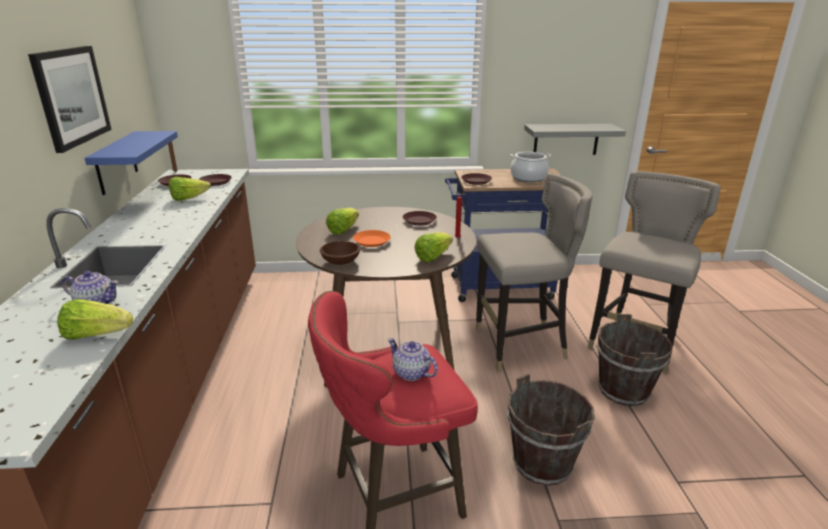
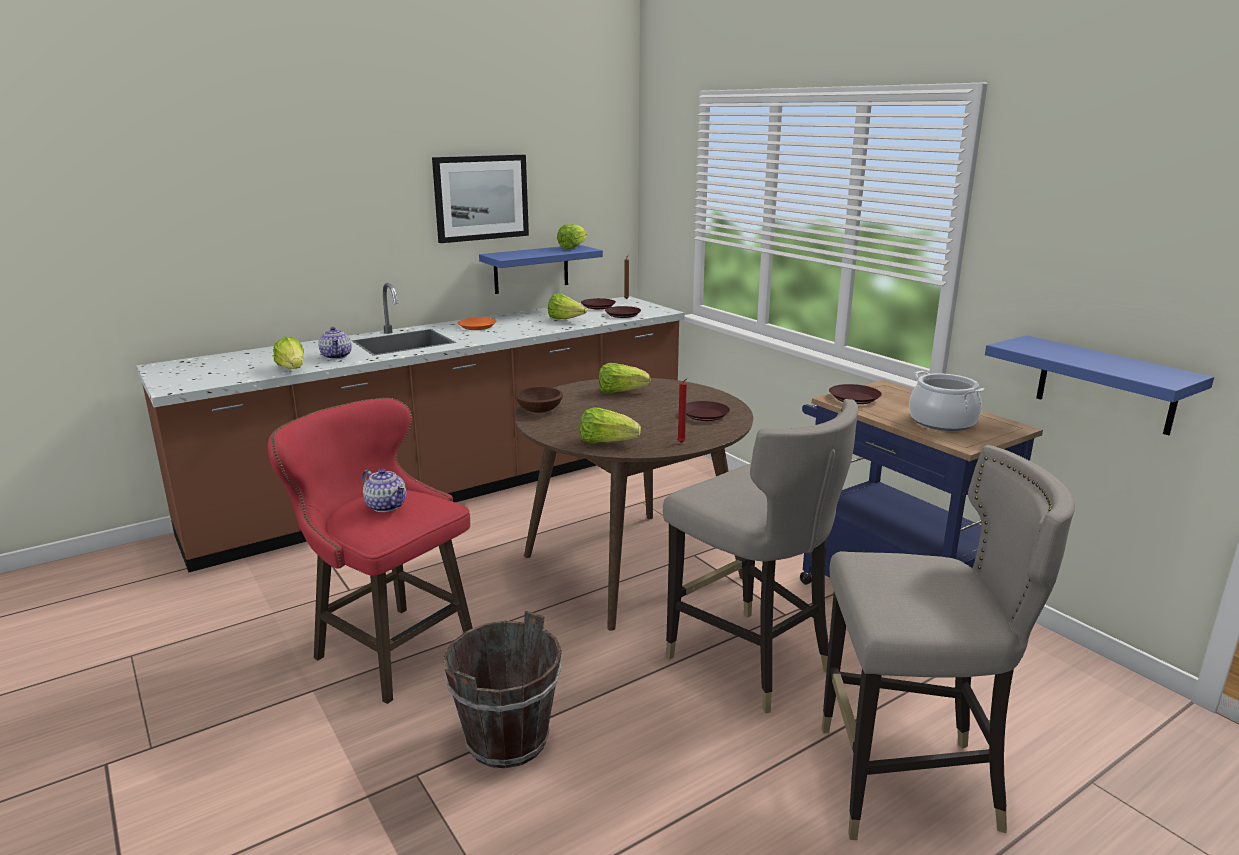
camera: 60 degrees right, 5 degrees down
(144, 134) = (572, 247): none -> lettuce
(372, 241) = (609, 409): orange plate -> orange plate (477, 327)
(411, 373) = (386, 506): teapot -> teapot turned 120 degrees clockwise
(566, 139) = (1106, 385): grey shelf -> blue shelf
(623, 391) = (741, 791): brown bucket -> none

